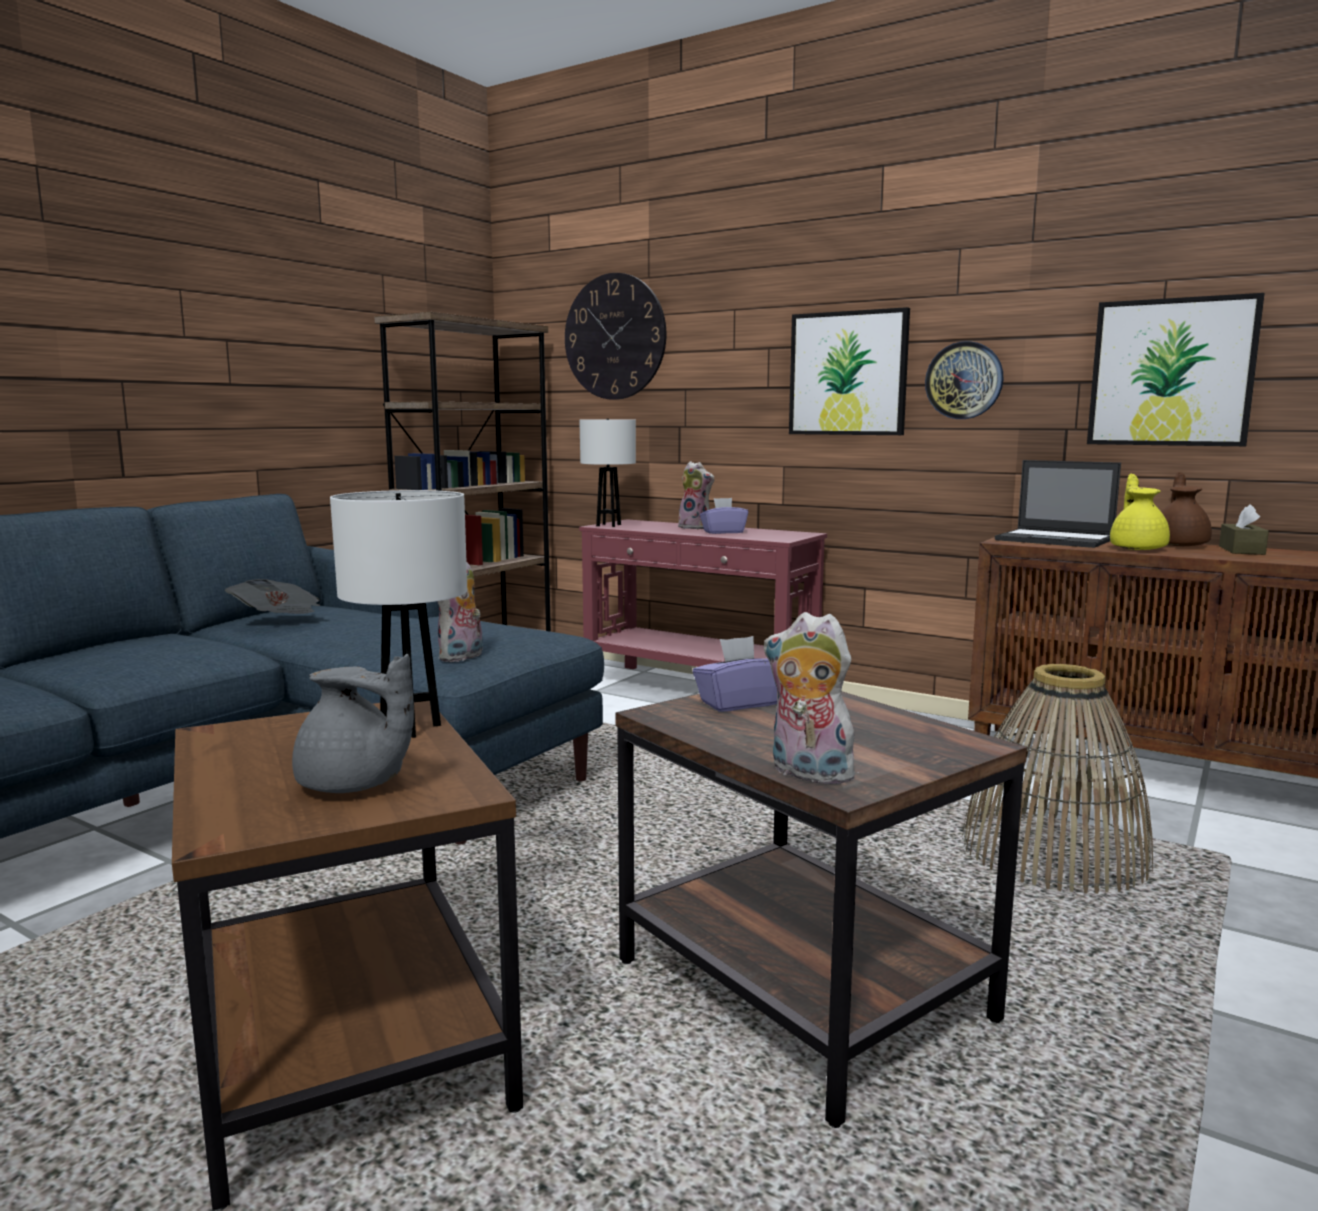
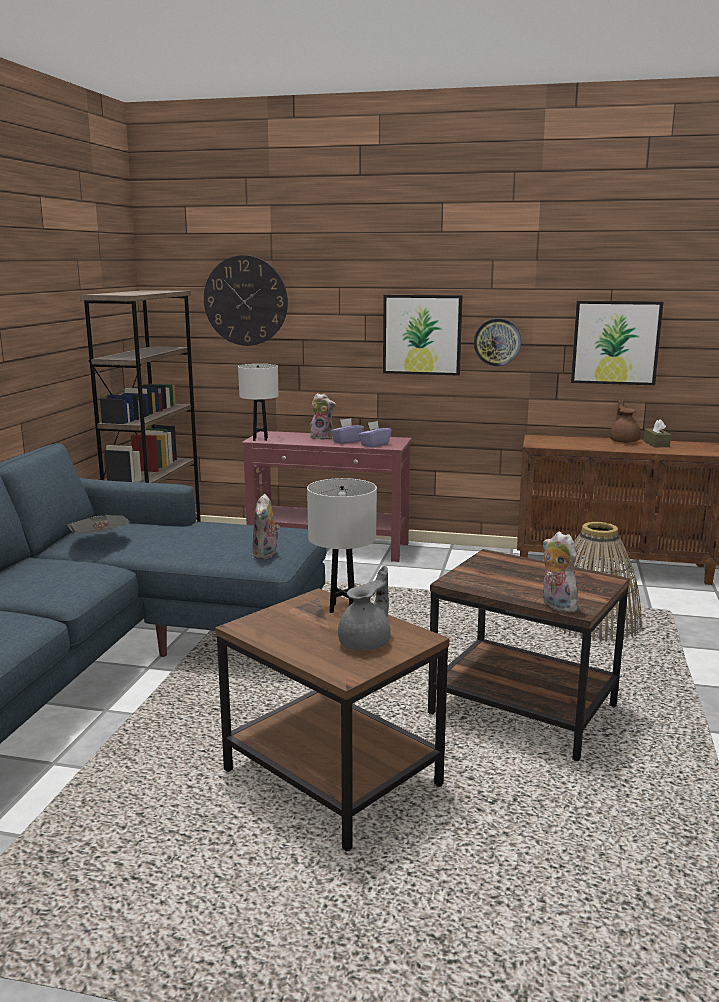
camera: 20 degrees left, 5 degrees up
(354, 785) = (366, 643): grey teapot -> grey teapot turned 60 degrees counterclockwise
(739, 703) = (482, 570): purple tissue box -> purple tissue box (374, 444)
(806, 774) = (556, 605): plush toy -> plush toy turned 45 degrees clockwise
(1056, 540) = (559, 441): laptop -> none
(1137, 548) = (606, 446): yellow teapot -> none

